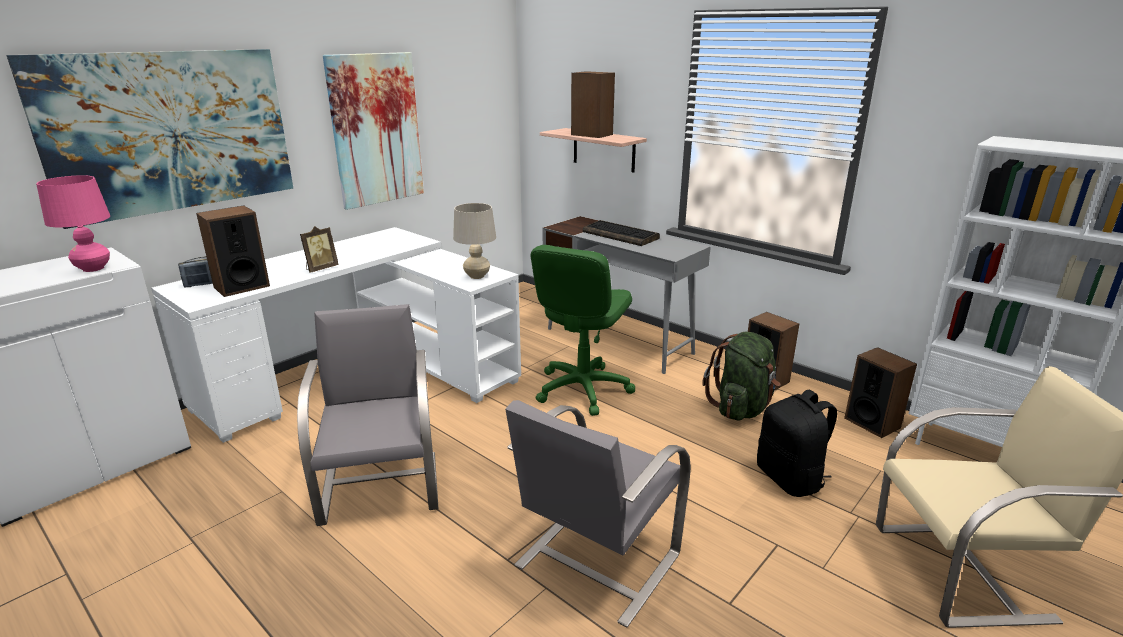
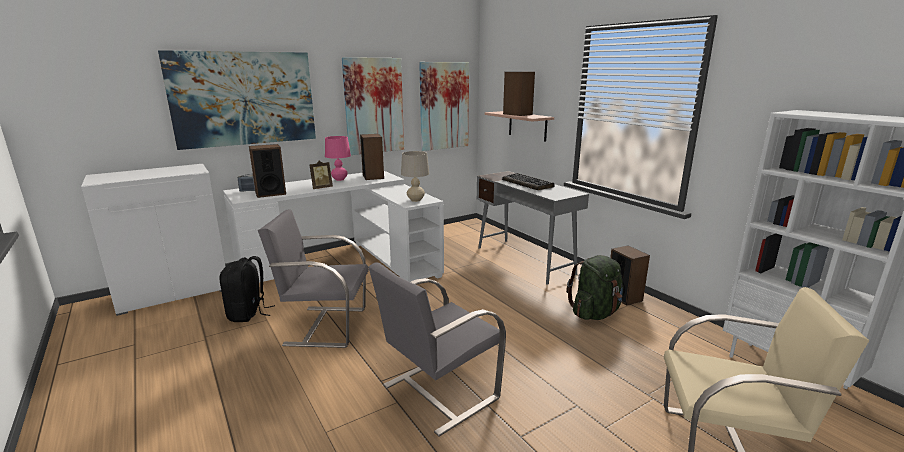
camera: 15 degrees right, 5 degrees down
(93, 268) = (184, 172): pink table lamp -> pink table lamp (339, 179)
(381, 486) = (325, 326): grey chair -> grey chair turned 90 degrees counterclockwise
(474, 123) = (444, 106): none -> picture
(582, 389) = (483, 287): green office chair -> none
(790, 479) = (610, 364): black backpack -> black backpack (248, 313)
(872, 423) = (698, 337): speaker -> speaker (373, 176)

